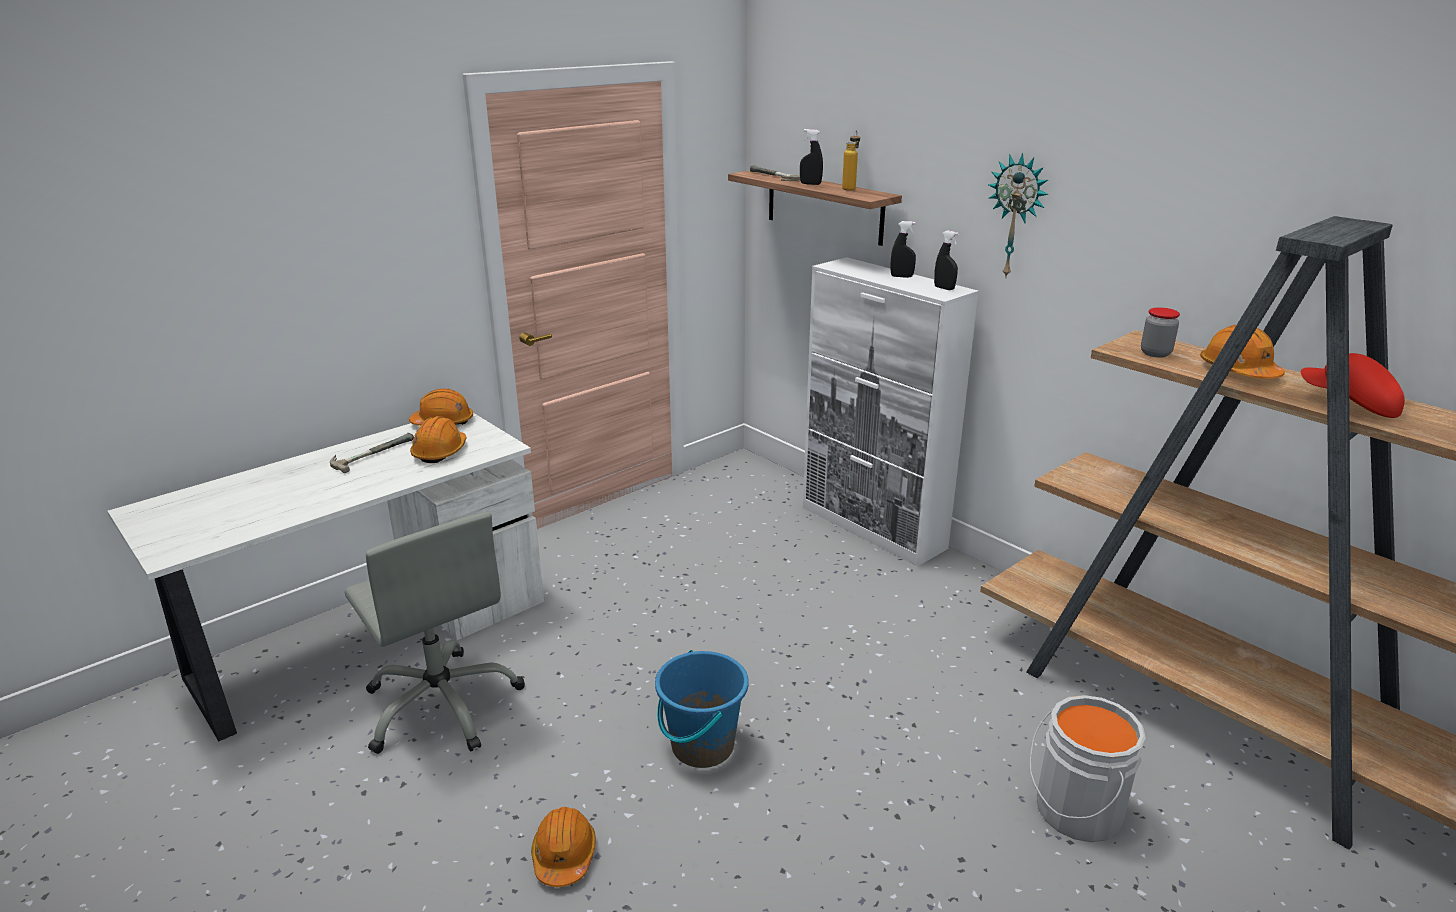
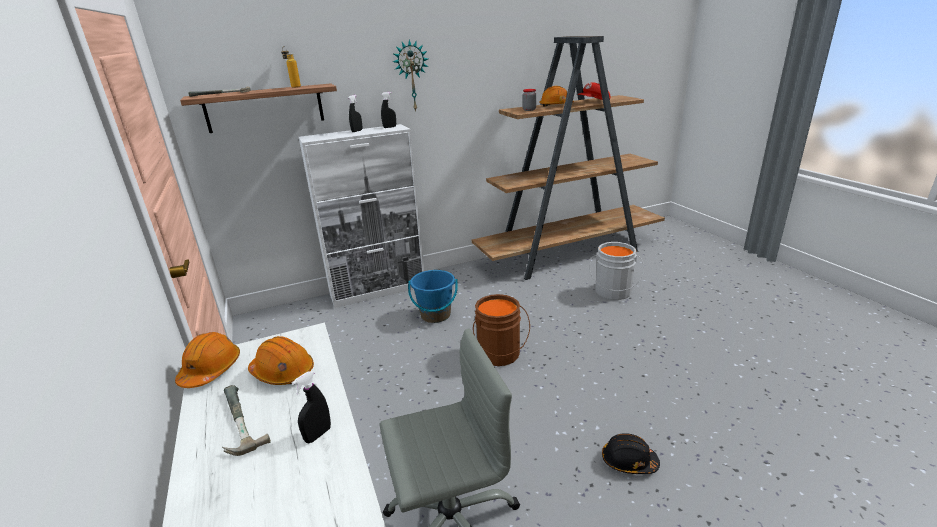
camera: 70 degrees left, 0 degrees up
(564, 856) = (628, 461): orange hard hat -> black hard hat
(702, 746) = (546, 388): blue bucket -> blue bucket (435, 315)
(765, 683) = (499, 354): none -> brown bucket
(810, 184) = (263, 90): black spray bottle -> black spray bottle (318, 435)

